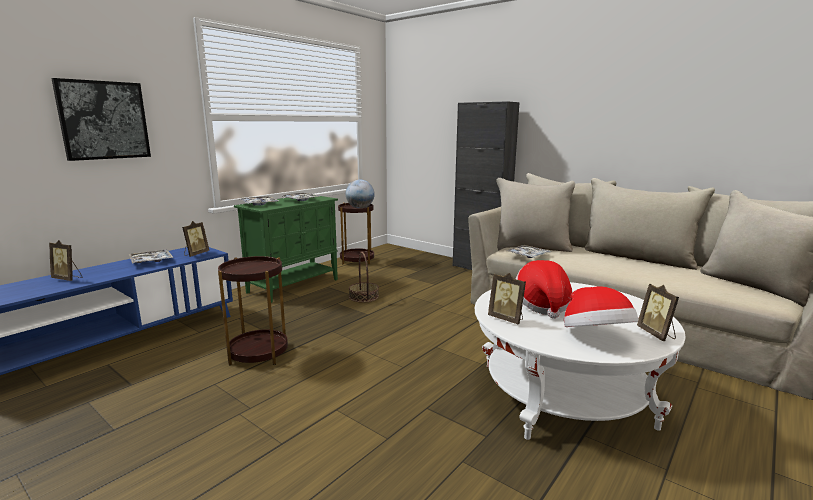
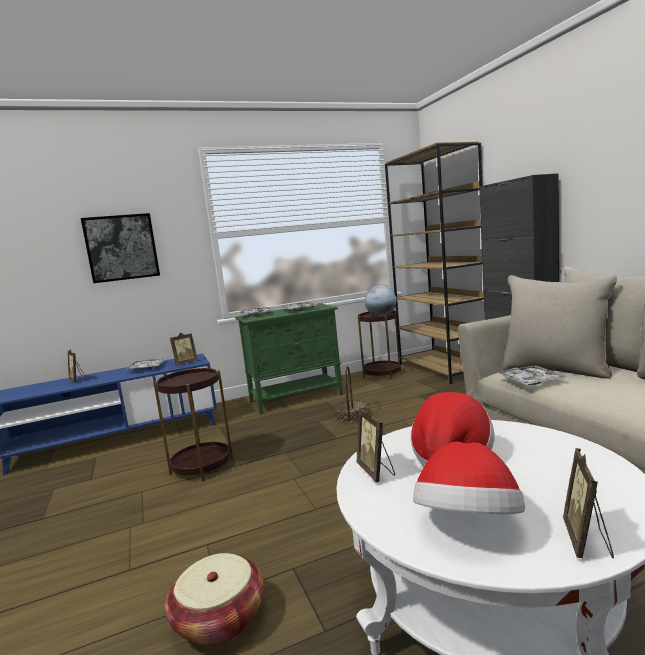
camera: 30 degrees right, 5 degrees down
(405, 254) = (442, 369): none -> brown bookcase
(405, 452) = (220, 619): none -> basket

